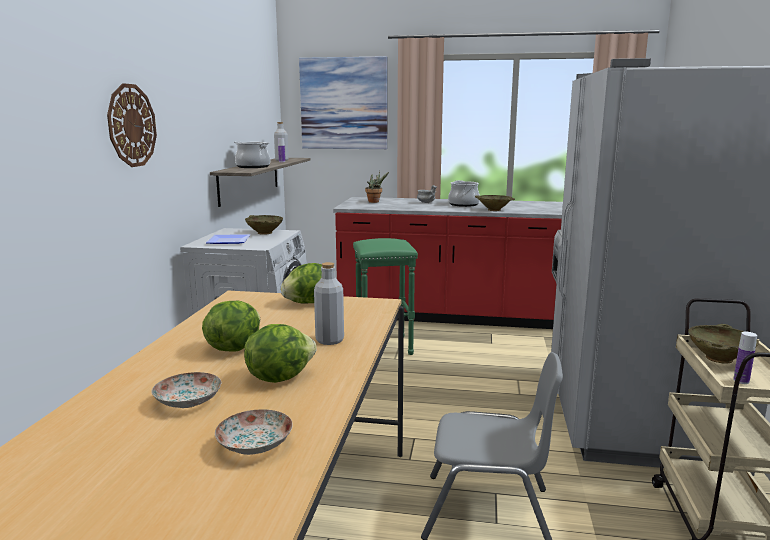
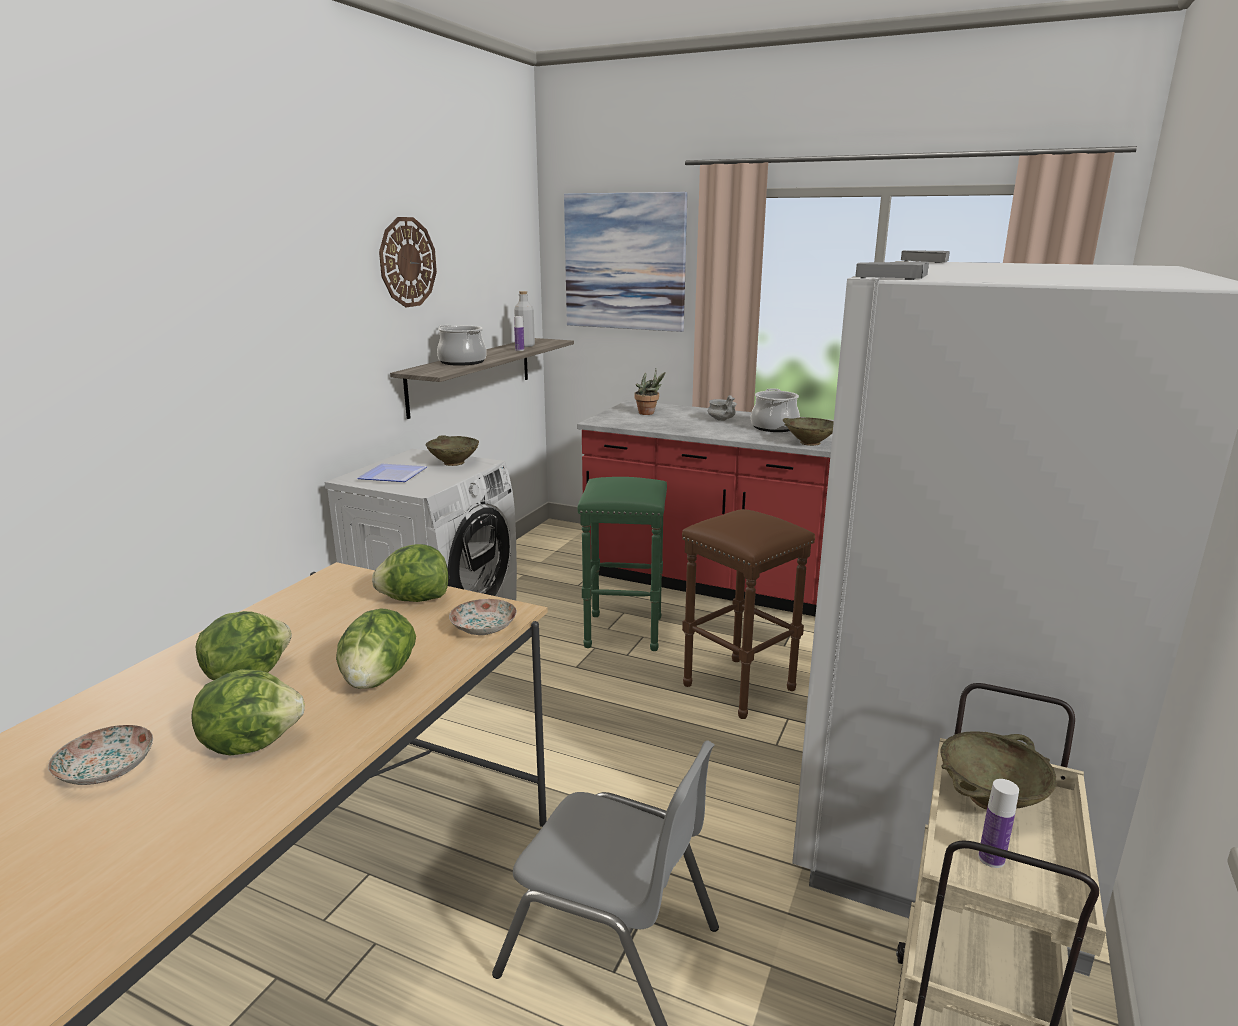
camera: 15 degrees right, 5 degrees up
(131, 125) = (236, 325): wall clock -> wall clock (407, 262)
(255, 444) = (110, 871): plate -> plate (484, 627)
(329, 340) = (378, 679): grey bottle -> lettuce
(479, 367) = (741, 687): none -> brown stool

